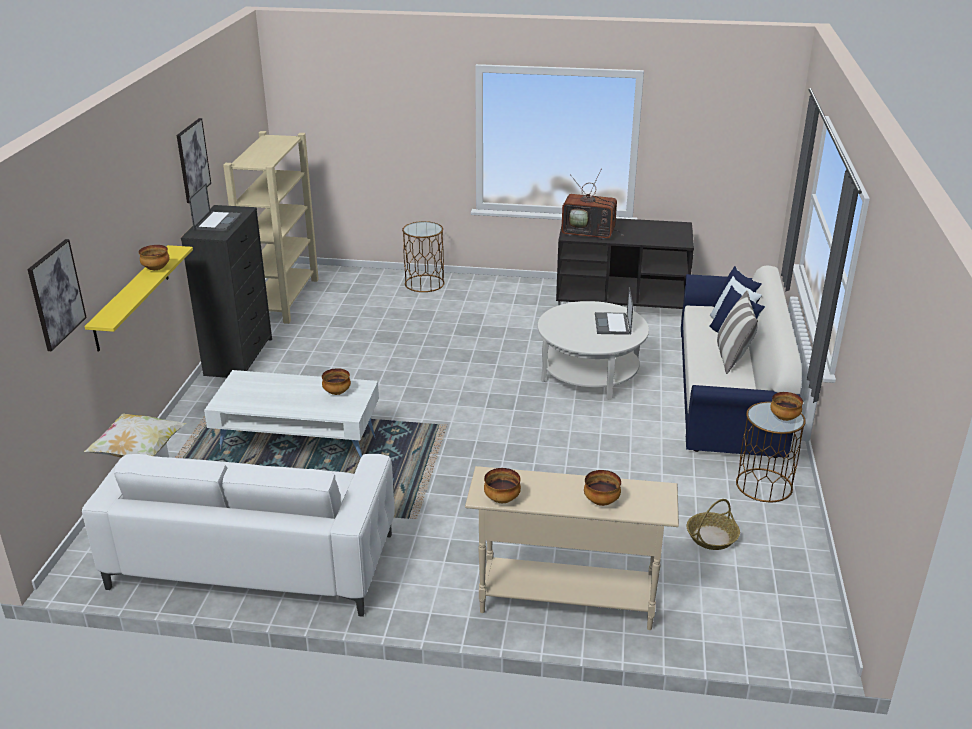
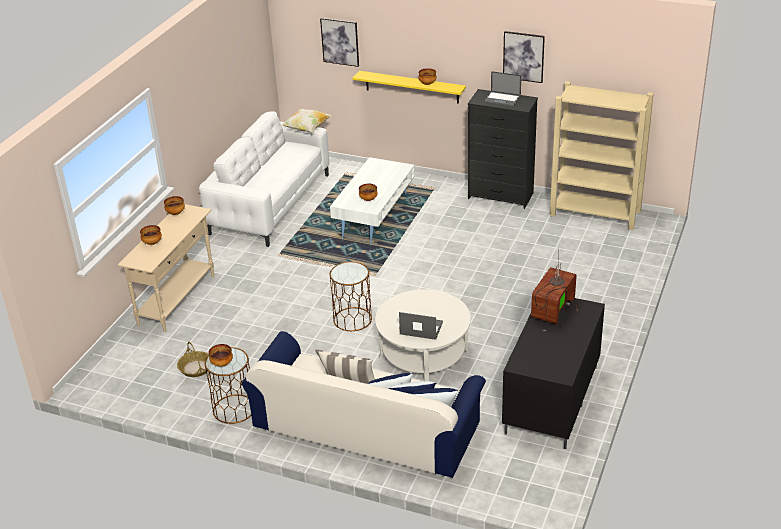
camera: 105 degrees right, 5 degrees up
(424, 283) = (617, 285): brown side table -> brown side table (352, 319)

